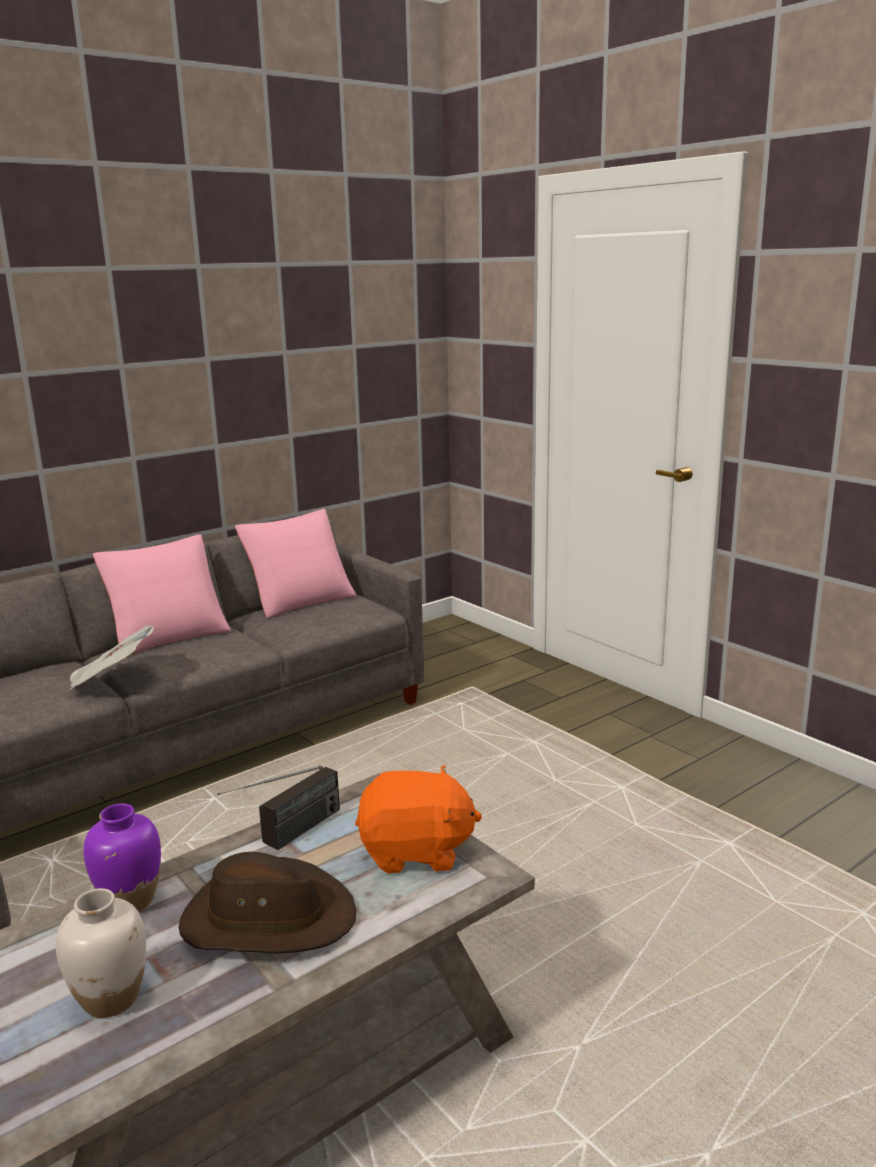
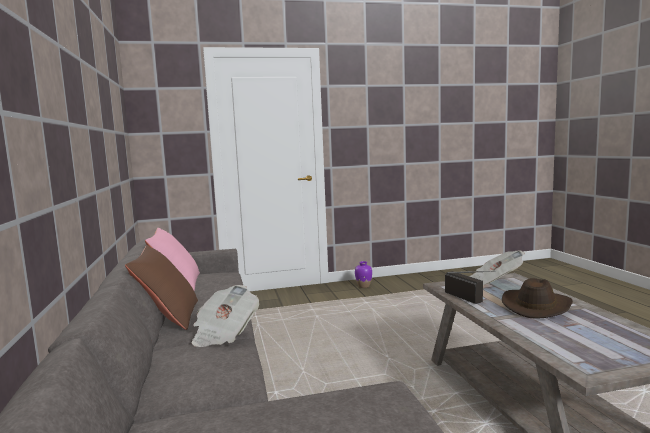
camera: 65 degrees left, 10 degrees down
(111, 998) = (594, 333): white vase -> none
(130, 901) = (518, 328): purple vase -> purple vase (363, 286)
(168, 634) = (168, 316): pink pillow -> brown pillow
(416, 852) = (492, 283): orange plush toy -> newspaper

